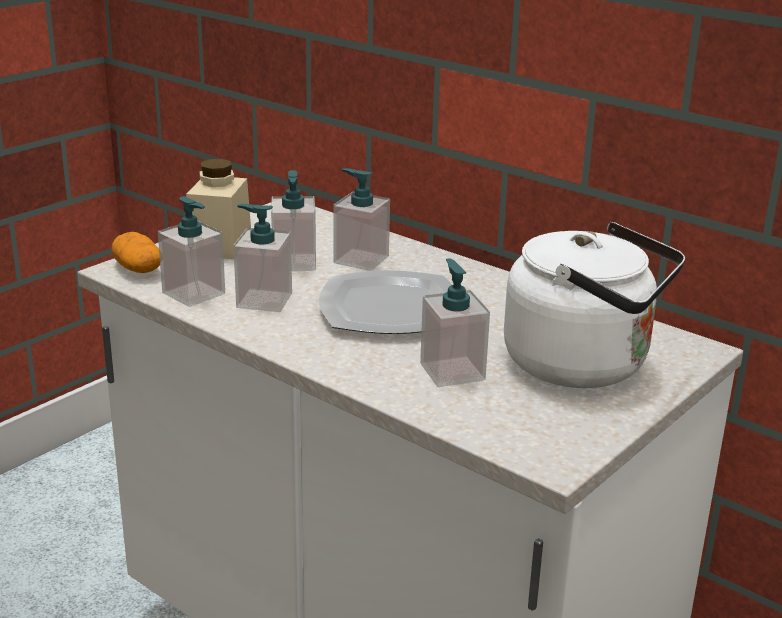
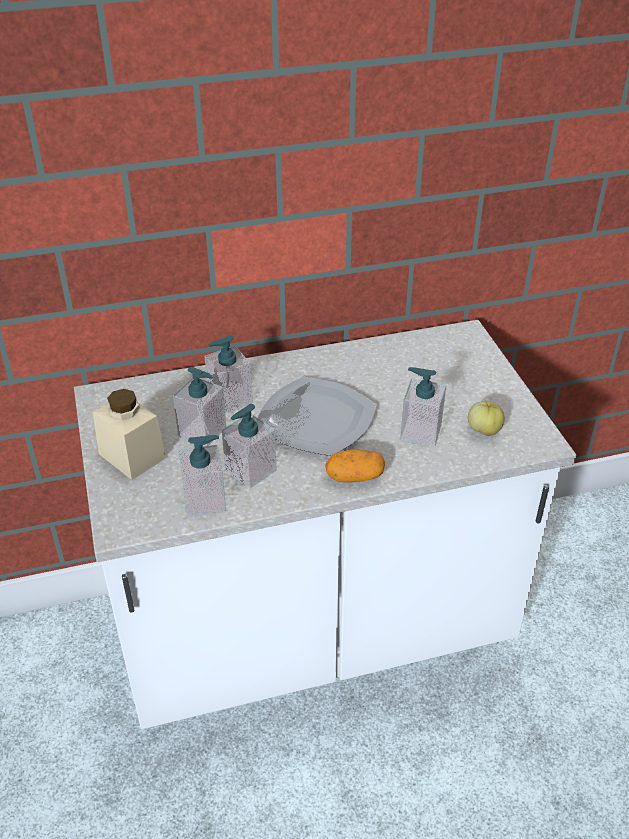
camera: 55 degrees left, 15 degrees up
(137, 269) = (130, 516): potato -> potato (354, 477)
(516, 411) = (484, 430): none -> apple
(585, 365) = (453, 380): white kettle -> none

